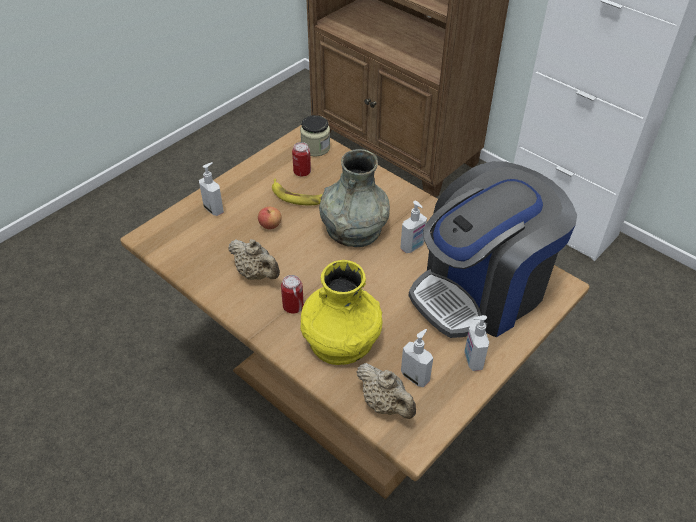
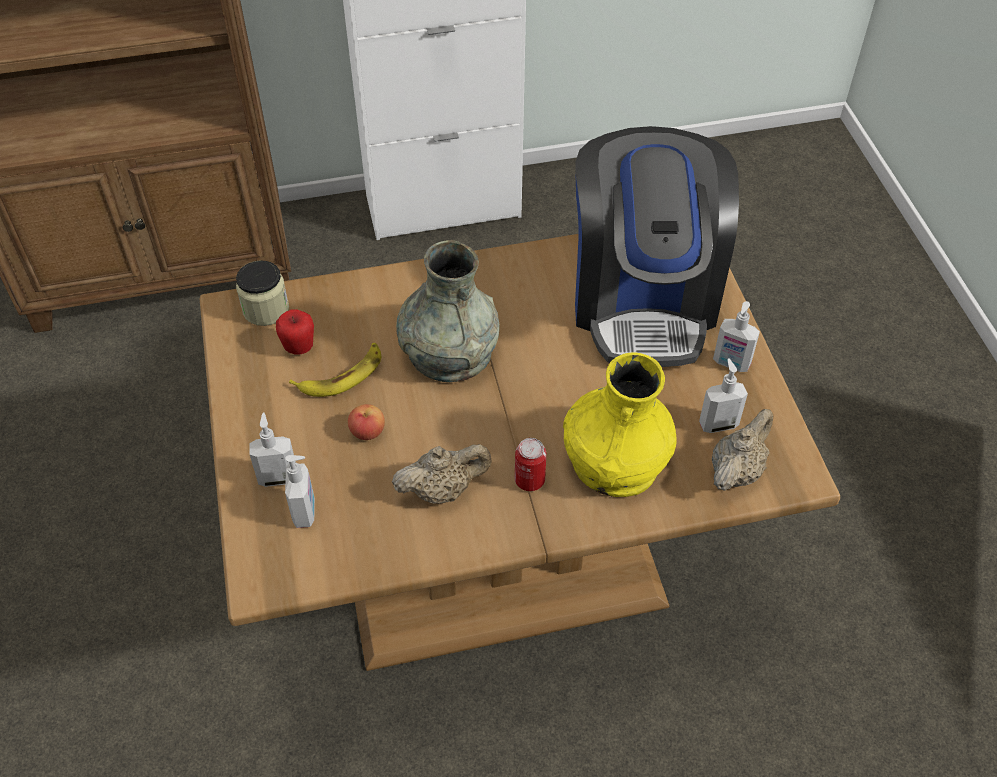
camera: 55 degrees left, 5 degrees up
(302, 172) = (299, 347): can -> apple
(385, 404) = (736, 471): beige teapot -> beige teapot turned 45 degrees counterclockwise
(412, 247) = (530, 317): soap dispenser -> soap dispenser (305, 512)

